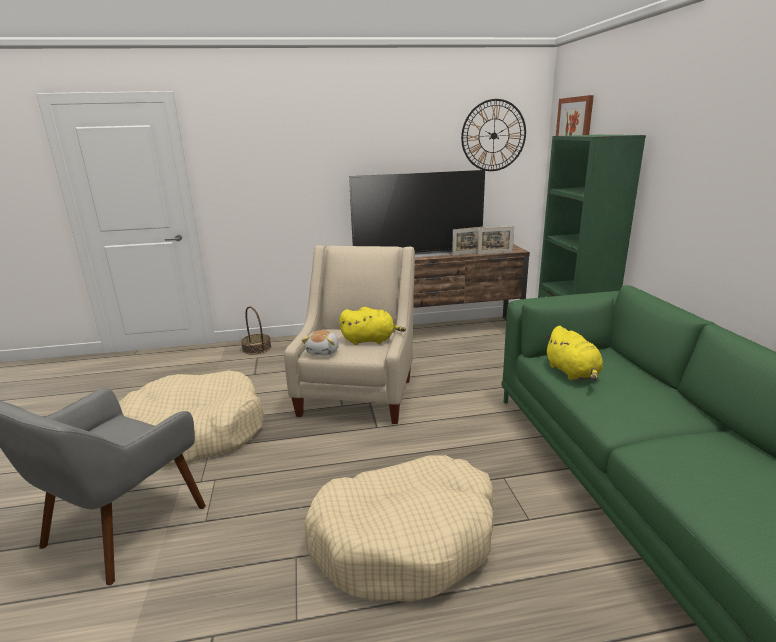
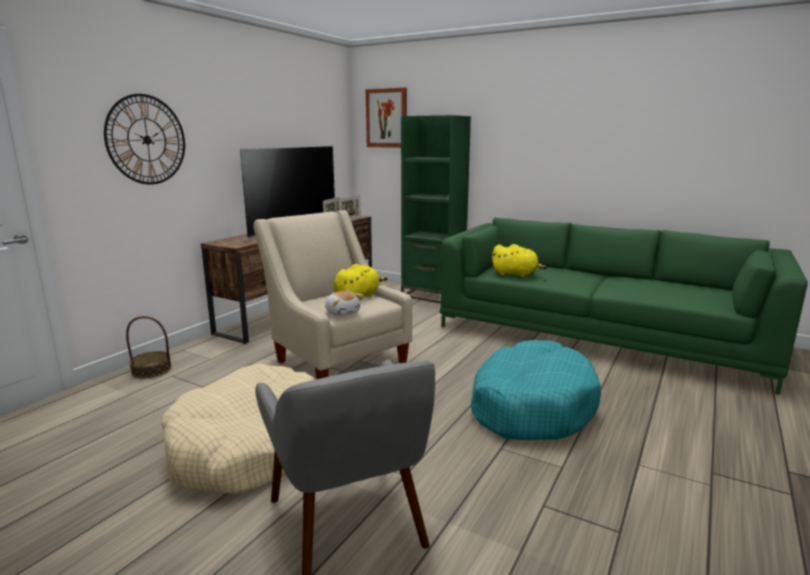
camera: 50 degrees left, 5 degrees down
(405, 538) = (530, 406): beige dog bed -> turquoise dog bed
(493, 135) = (321, 117): wall clock -> wall clock (147, 140)

